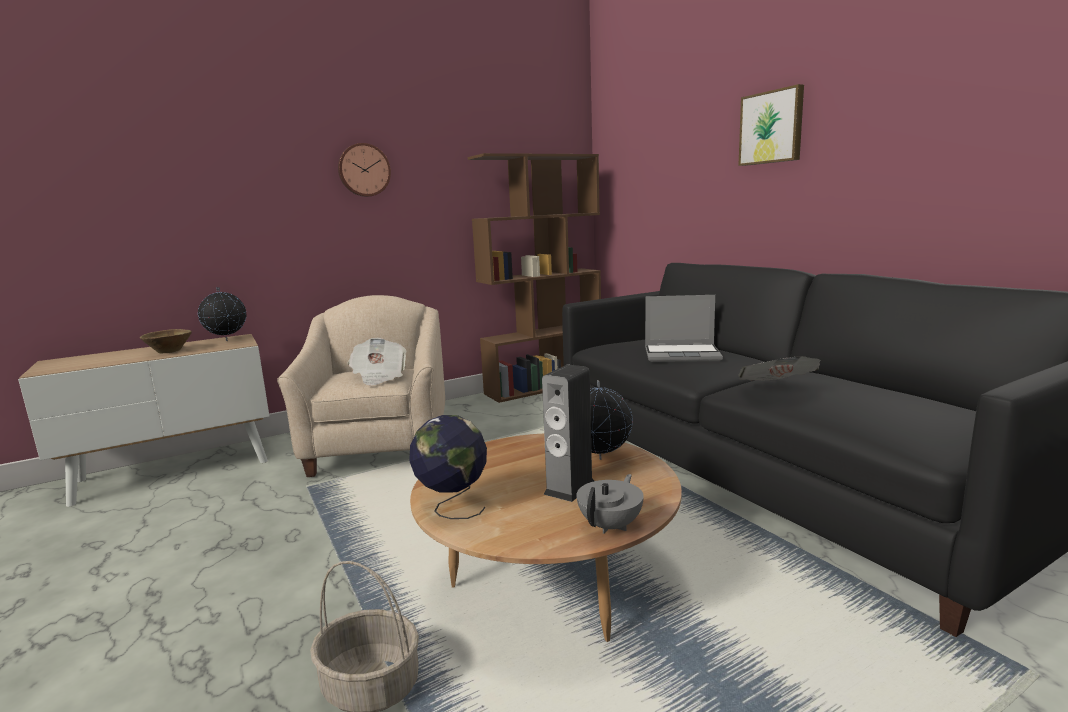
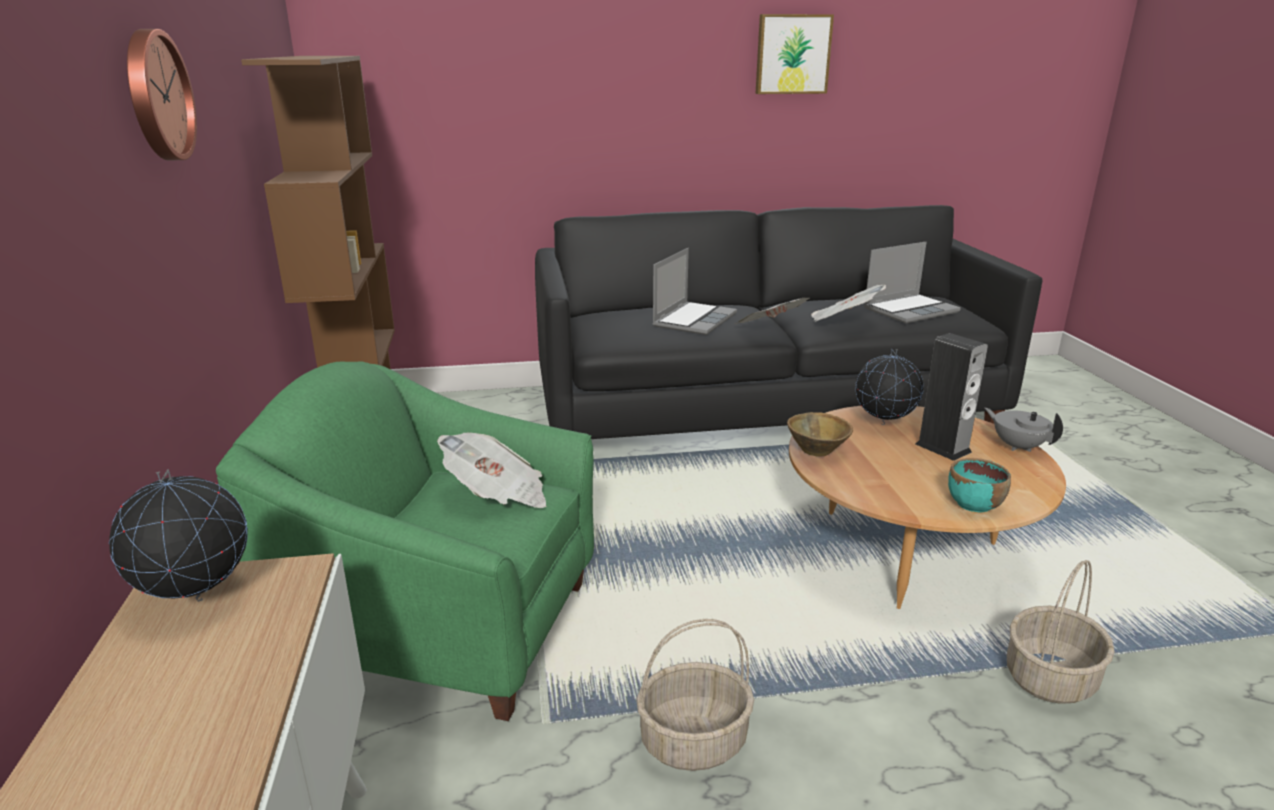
camera: 70 degrees left, 10 degrees up
(169, 351) = (206, 691): brown bowl -> brown bowl (817, 450)
(291, 527) = (694, 740): none -> basket
(380, 447) = (446, 626): beige armchair -> green armchair
(453, 507) = (974, 504): globe -> turquoise bowl
(700, 374) = (770, 330): none -> newspaper
(772, 127) = (657, 54): picture -> picture (792, 54)
(886, 410) = (910, 310): none -> laptop

